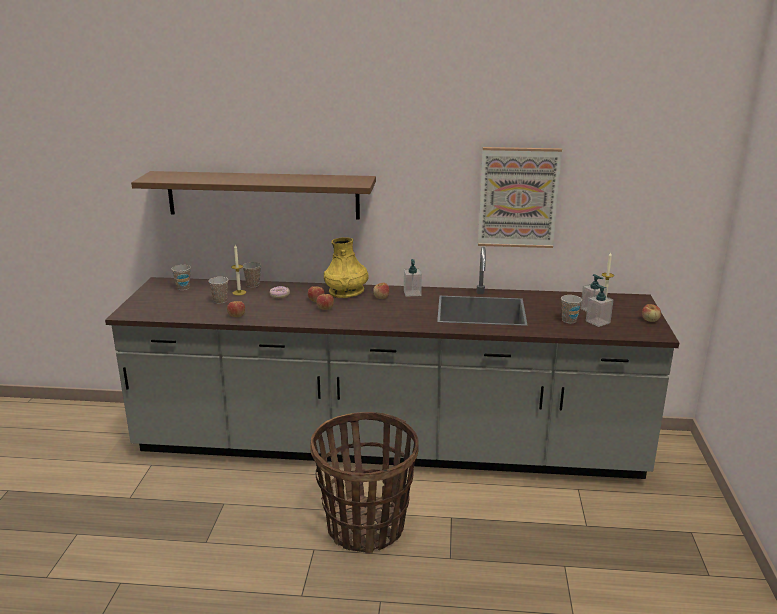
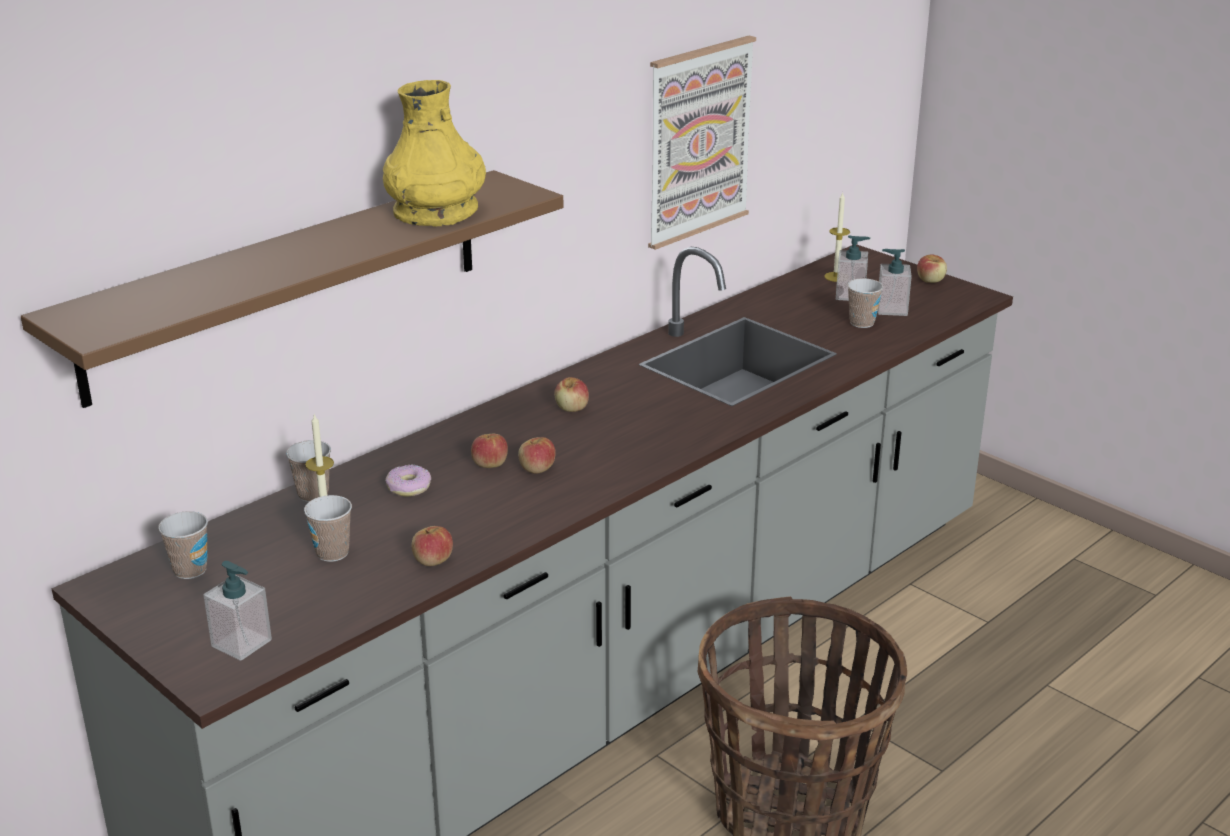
camera: 50 degrees left, 5 degrees up
(346, 292) = (498, 425): yellow vase -> yellow vase (436, 211)
(412, 293) = (596, 379): soap dispenser -> soap dispenser (242, 643)

